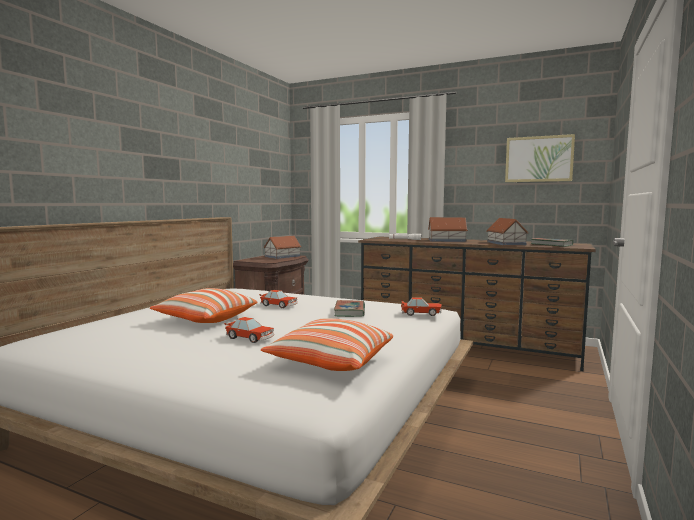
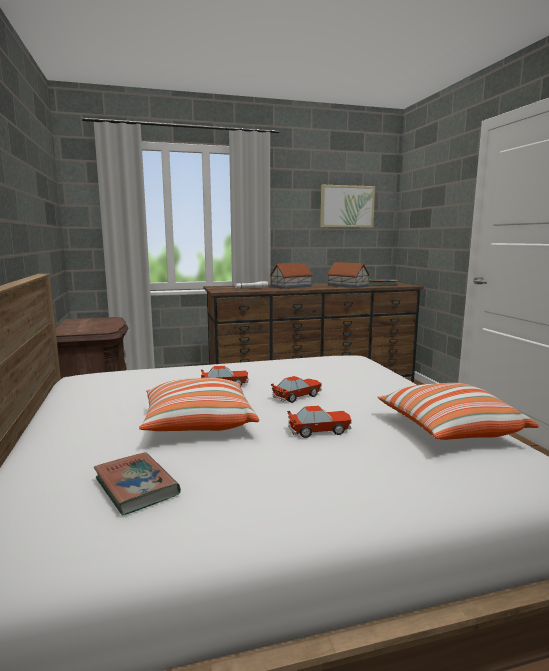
camera: 40 degrees left, 5 degrees up
(282, 256) = (94, 321): toy house -> none
(350, 311) = (310, 375): book -> book (136, 487)
(421, 313) = (365, 363): toy car -> toy car (297, 396)

